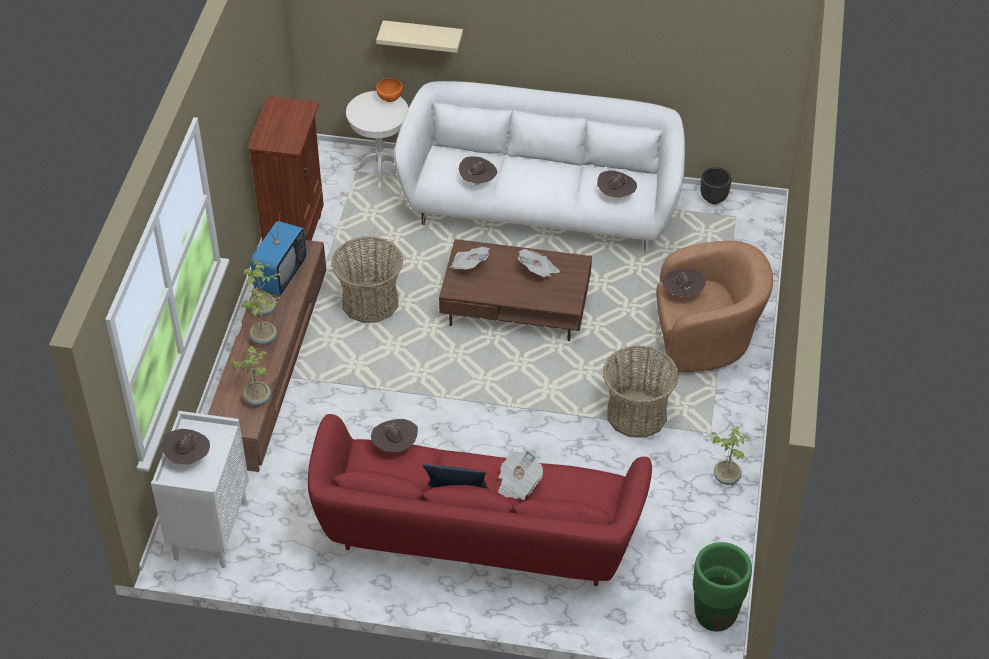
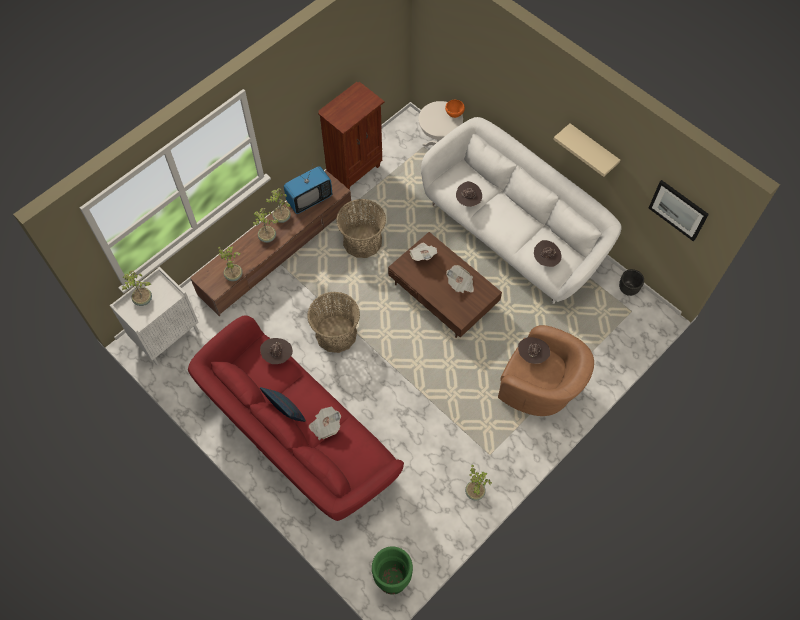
camera: 35 degrees right, 15 degrees up
(188, 458) = (143, 300): brown hat -> potted plant
(423, 36) = (483, 86): beige shelf -> beige shelf (592, 148)
(637, 414) = (456, 413): basket -> basket (336, 334)
(744, 43) = (678, 210): none -> picture

